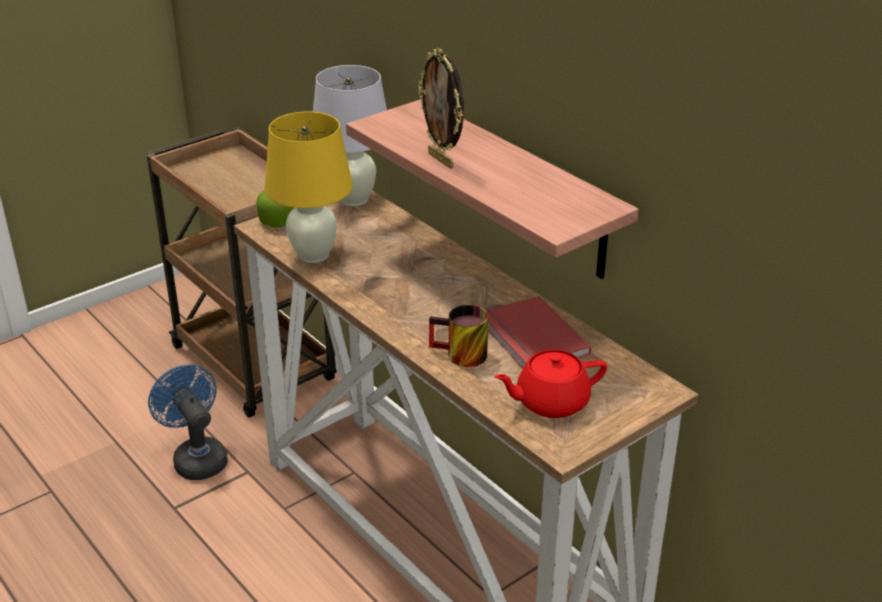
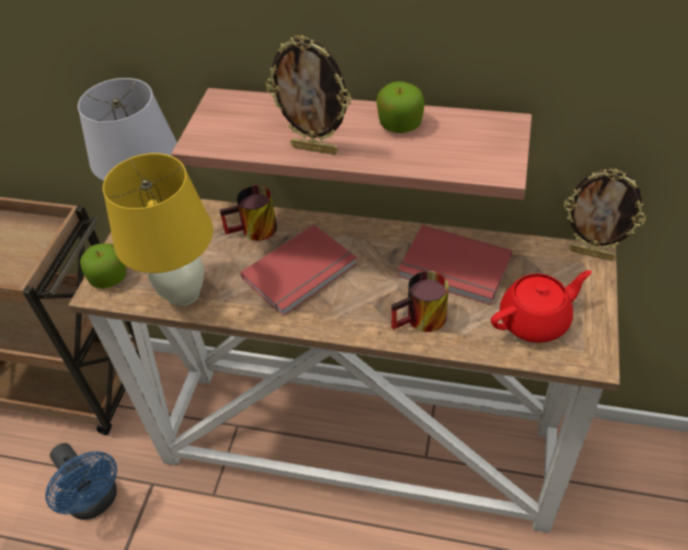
camera: 35 degrees left, 15 degrees up
(196, 458) = (96, 501): blue fan -> blue fan turned 150 degrees counterclockwise
(409, 243) = (254, 232): none -> mug
(411, 284) = (302, 273): none -> red book
(524, 172) = (400, 124): none -> apple
(550, 402) = (535, 320): red teapot -> red teapot turned 150 degrees counterclockwise
(665, 388) = (592, 253): none -> picture frame

